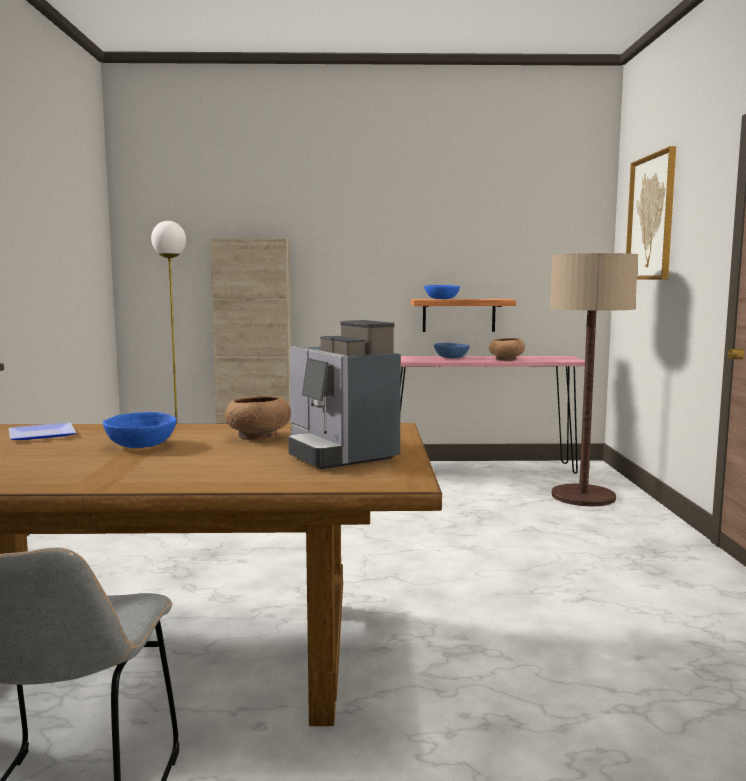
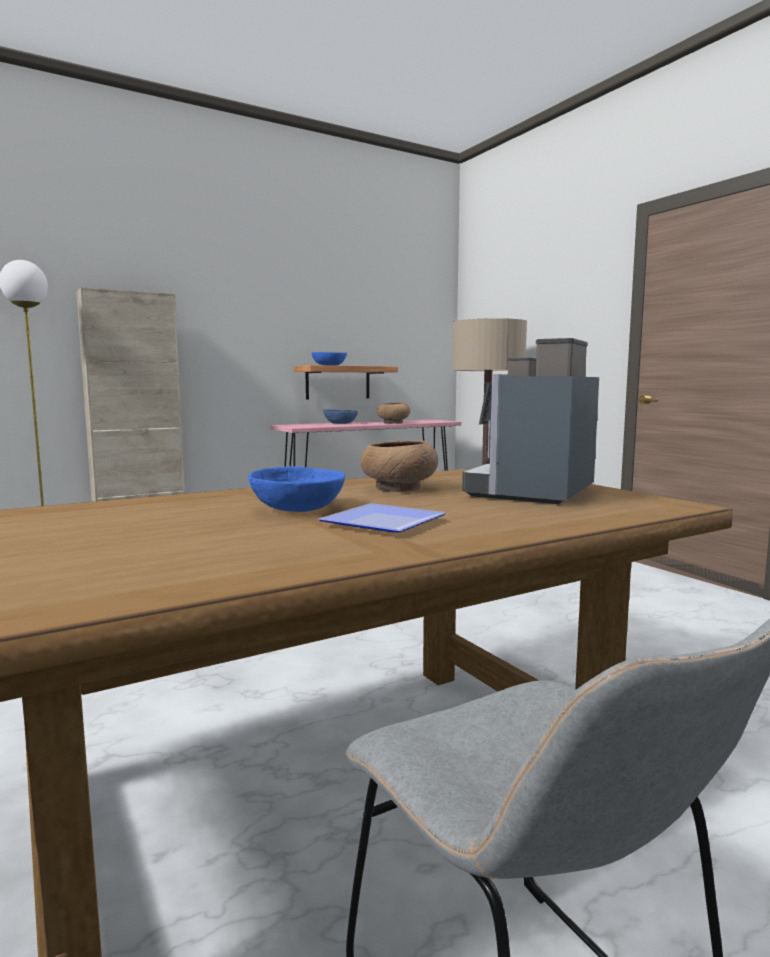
camera: 30 degrees left, 0 degrees up
(39, 434) = (109, 514): plate -> plate (378, 523)
(339, 454) = (533, 493): coffee machine -> coffee machine turned 90 degrees clockwise
(651, 218) = (513, 294): picture -> none

